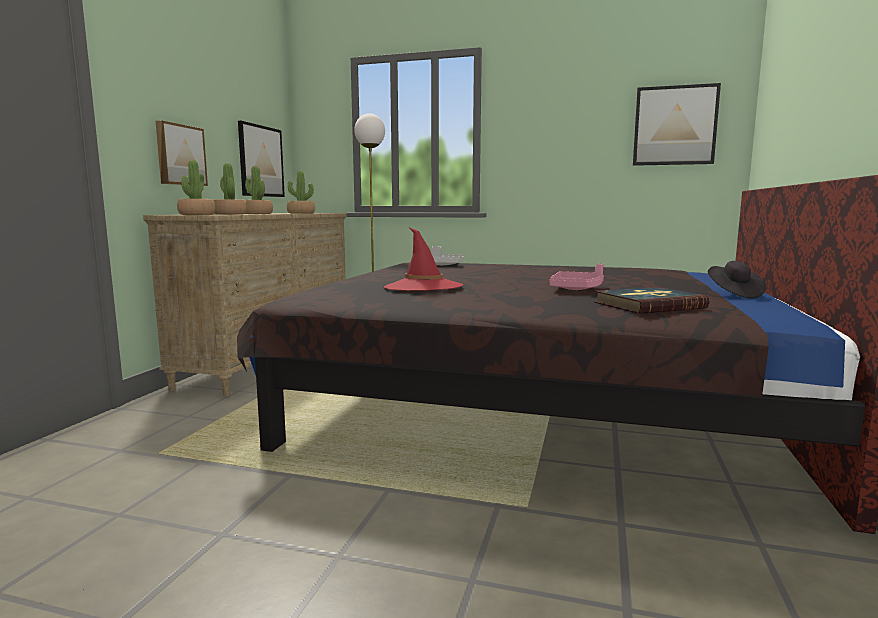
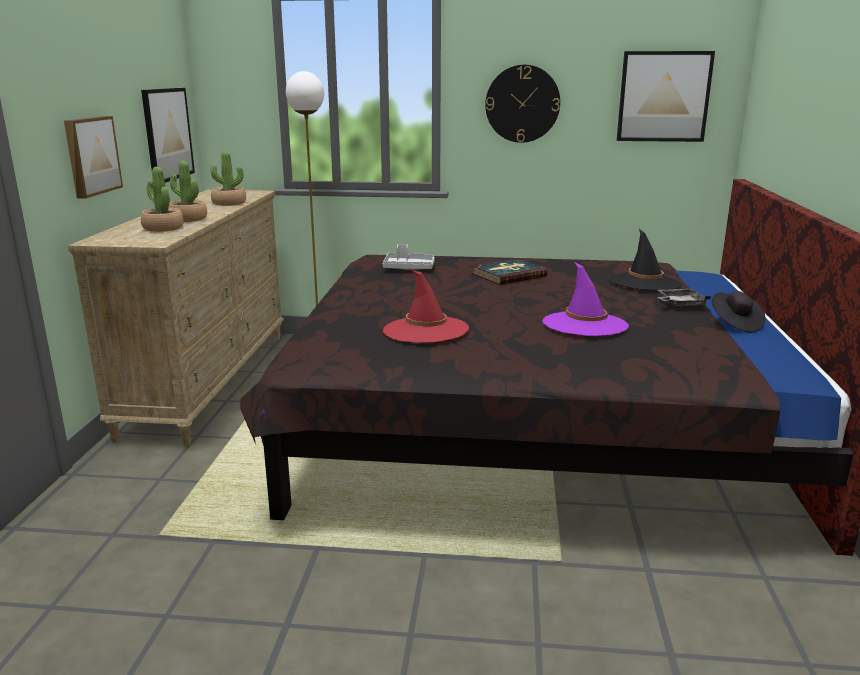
camera: 10 degrees left, 10 degrees up
(196, 214) = (130, 237): potted plant -> none
(549, 137) = (522, 104): none -> wall clock
(577, 289) = (584, 324): pink tray -> purple hat
(648, 305) = (665, 357): book -> book (508, 275)
(651, 274) = (644, 283): none -> black hat
(680, 283) = (680, 304): none -> grey tray

